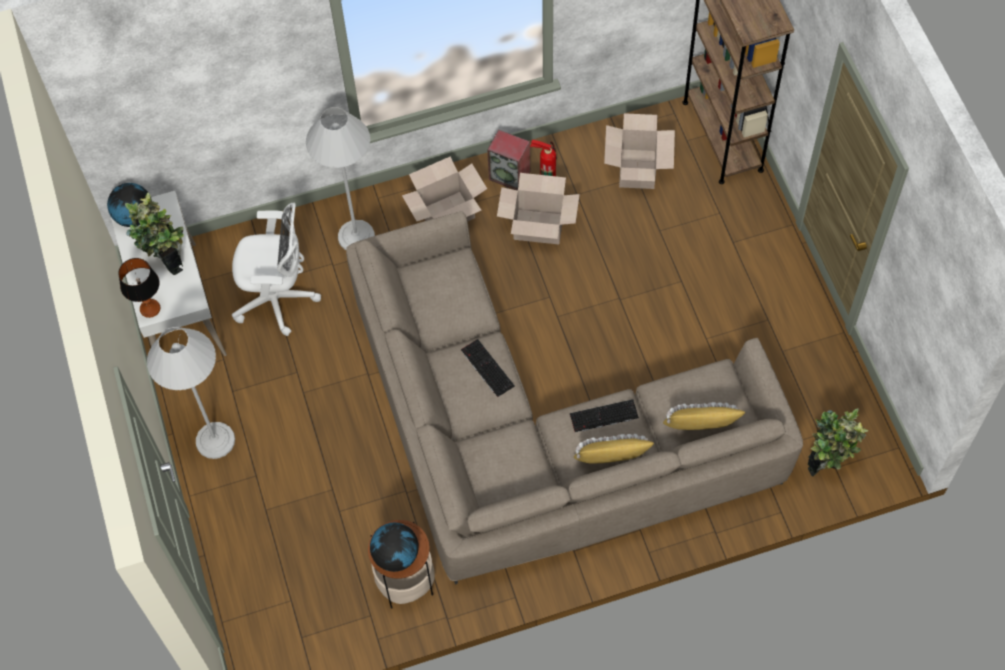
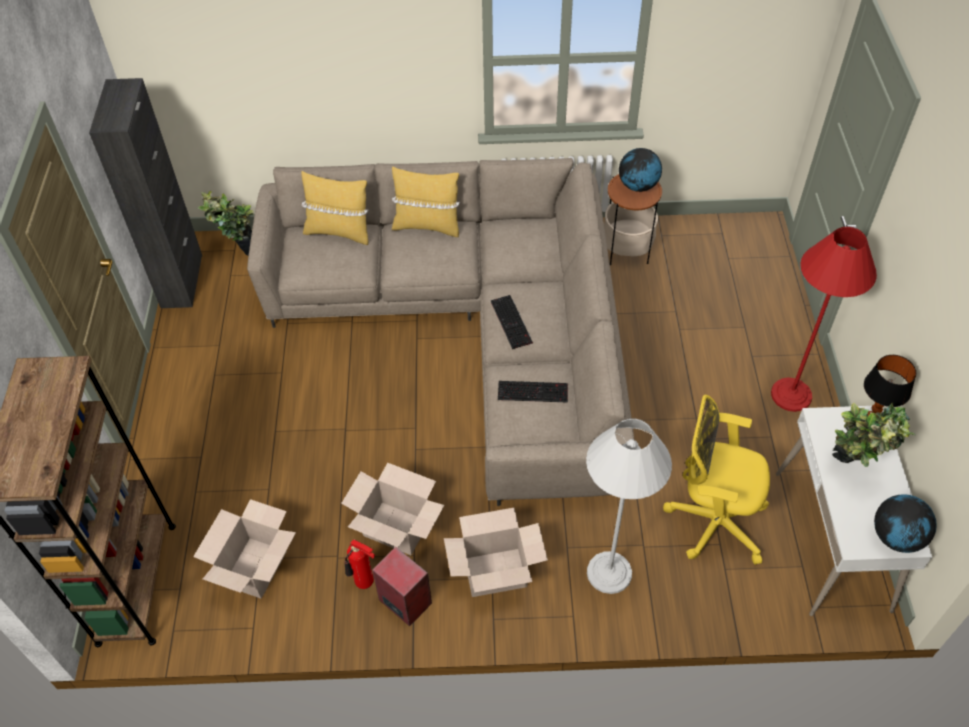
camera: 165 degrees left, 10 degrees down
(215, 440) = (791, 395): white floor lamp -> red floor lamp
(278, 299) = (712, 521): white office chair -> yellow office chair
(603, 417) = (418, 260): keyboard -> keyboard (533, 391)
(865, 413) = (181, 281): none -> black cabinet

